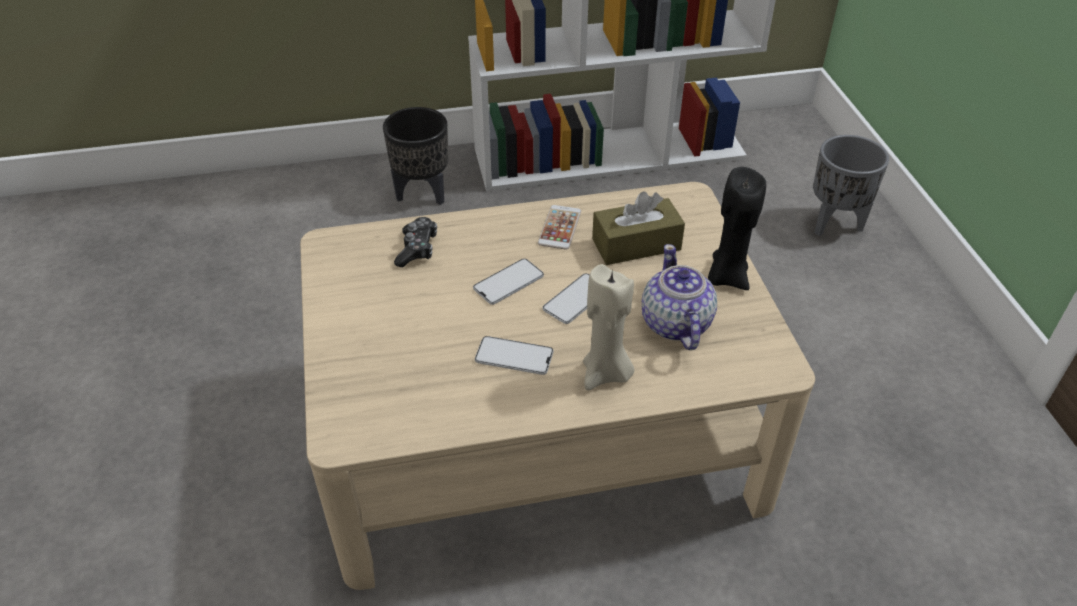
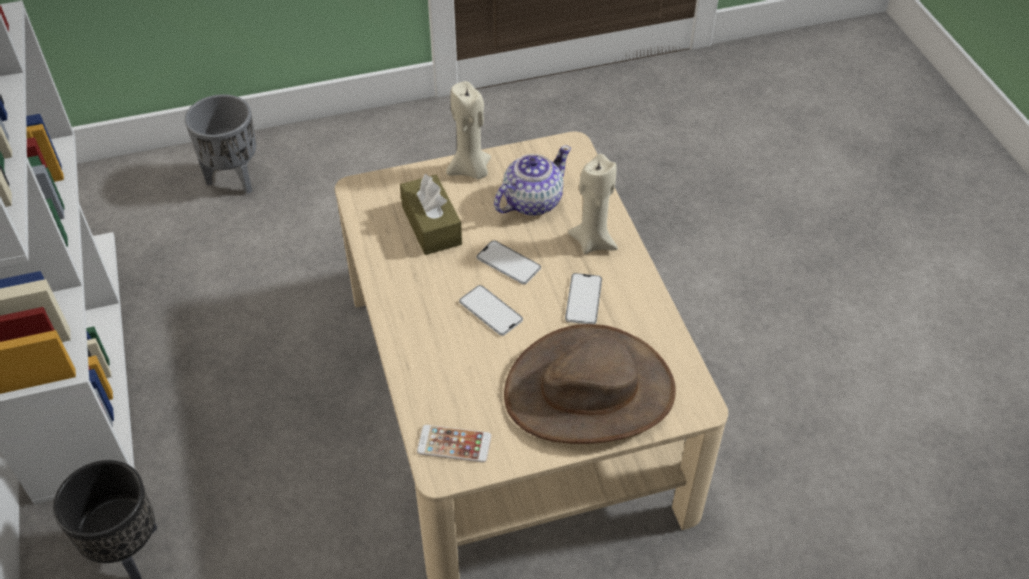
camera: 95 degrees left, 5 degrees up
(385, 349) = (589, 391): none -> brown hat
(417, 249) = (447, 387): game controller -> none
(559, 227) = (409, 279): phone -> phone (454, 444)
(675, 324) = (531, 201): teapot -> teapot turned 150 degrees clockwise
(726, 277) = (470, 170): black candle -> beige candle

